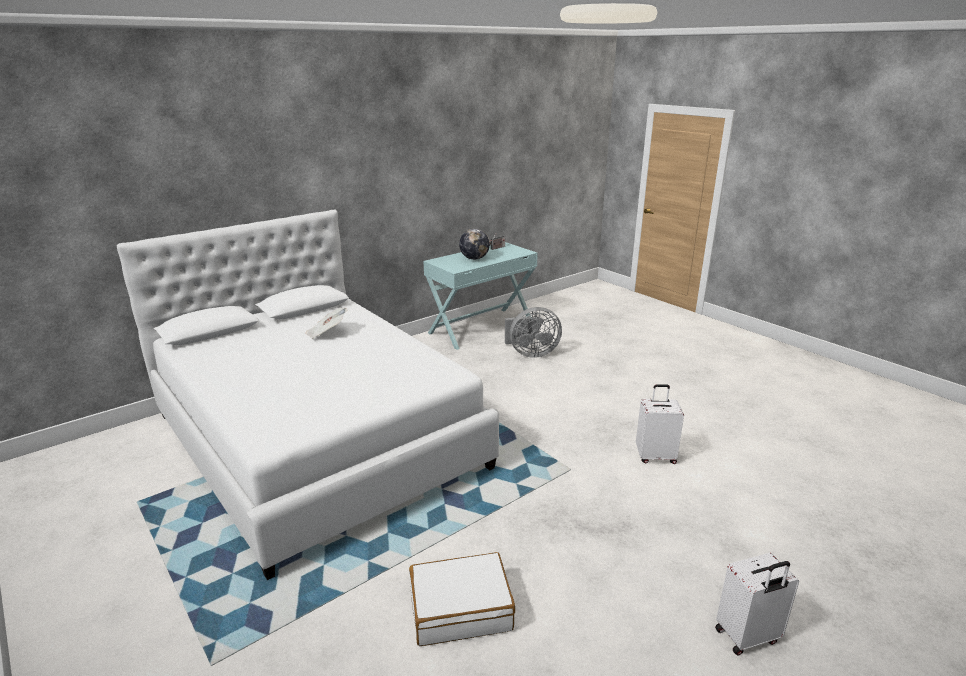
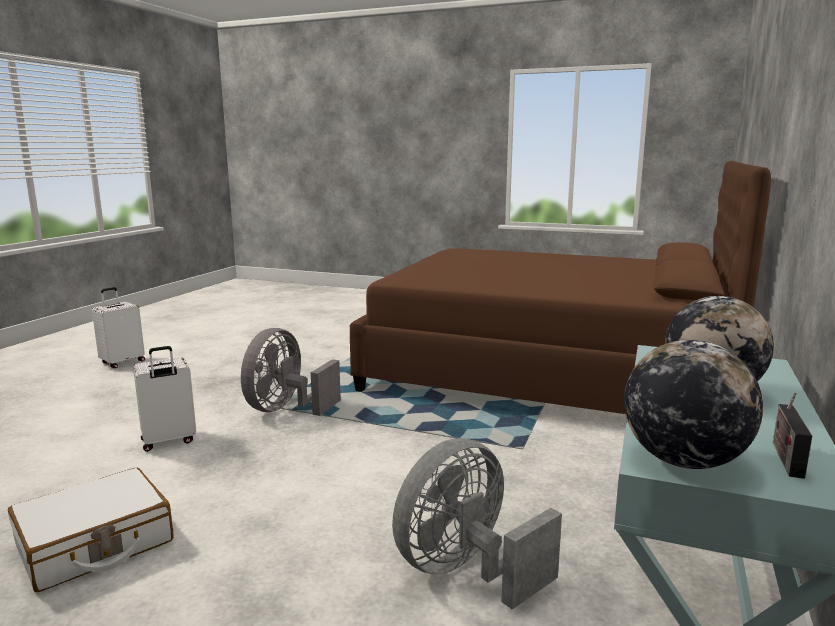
camera: 150 degrees right, 10 degrees down
(318, 440) = (548, 372): white bed -> brown bed
(326, 333) = (584, 280): newspaper -> none
(460, 609) = (316, 339): white suitcase -> white suitcase (95, 544)
(520, 251) = (683, 461): none -> globe
(562, 464) = (286, 409): none -> grey fan

